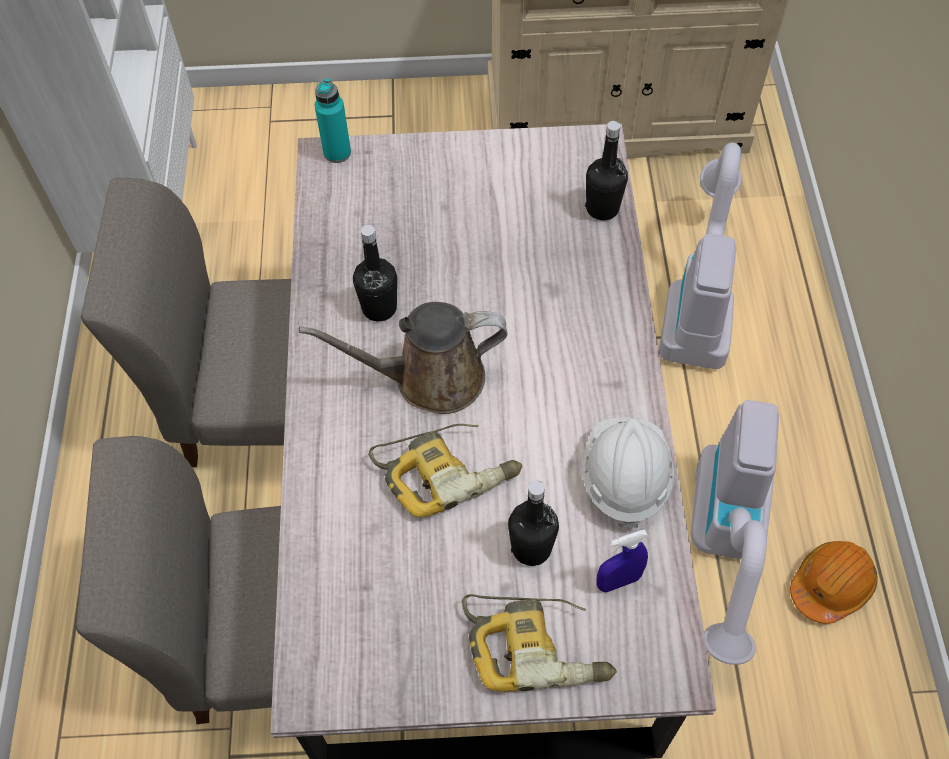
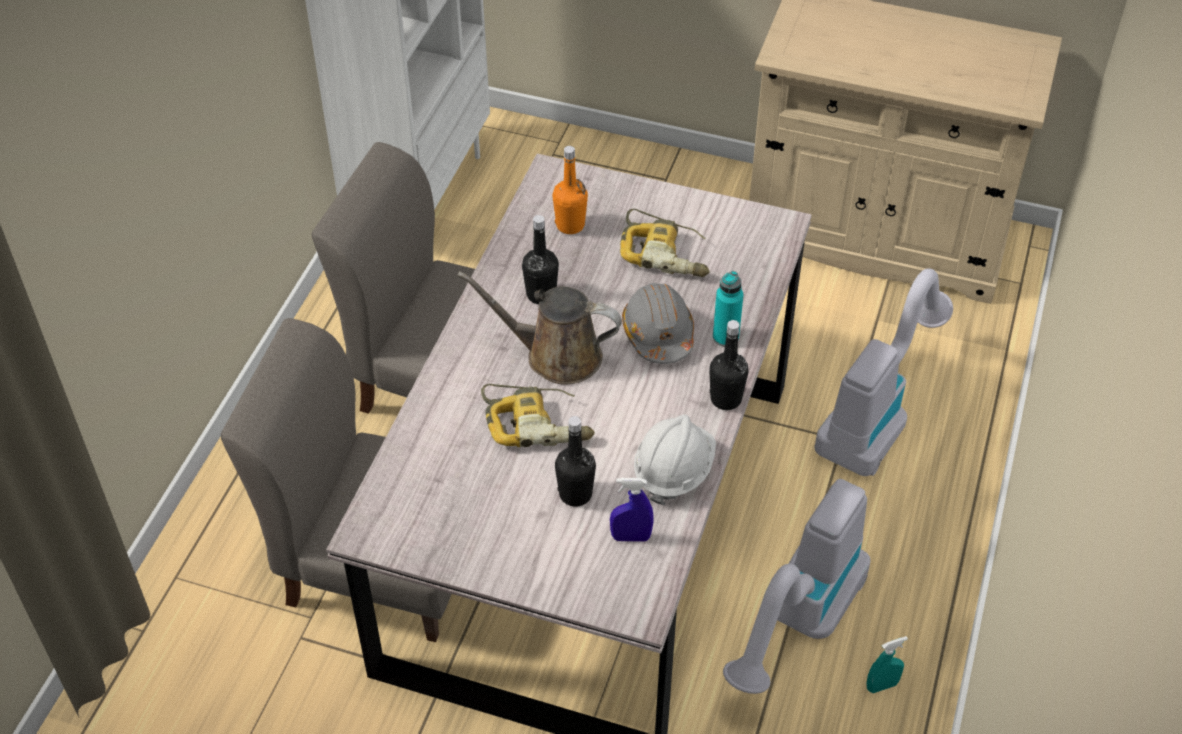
camera: 20 degrees right, 10 degrees down
(337, 153) = (563, 172): turquoise bottle -> turquoise bottle (725, 337)
(373, 213) = (570, 225): none -> orange bottle
(529, 314) = (658, 334): none -> grey hard hat
(537, 645) = (546, 559): power drill -> power drill (666, 253)
(602, 208) = (759, 274): black bottle -> black bottle (726, 399)
(831, 585) = (882, 686): orange hard hat -> turquoise spray bottle

